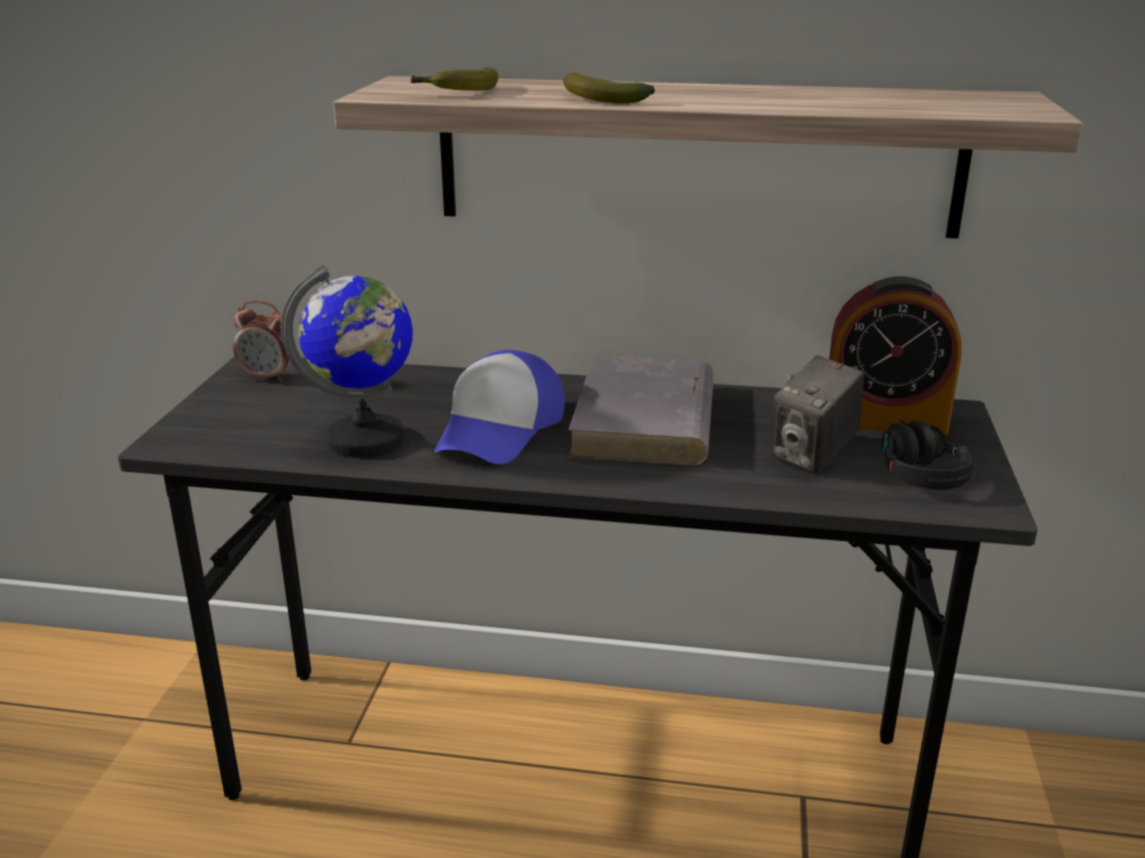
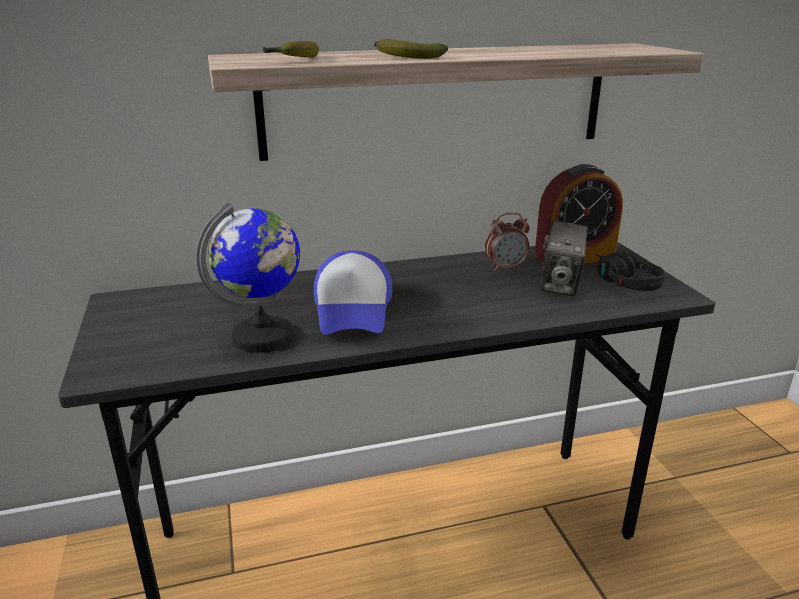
camera: 25 degrees left, 0 degrees up
(269, 377) = (137, 307): alarm clock -> alarm clock (505, 268)
(645, 420) = (441, 284): grey book -> none

